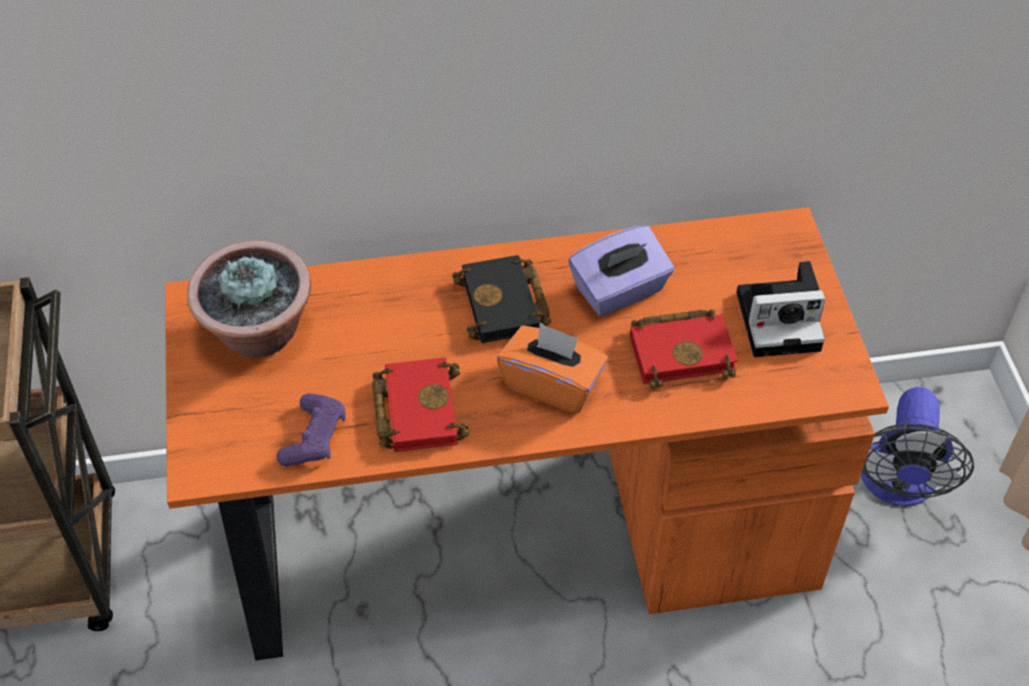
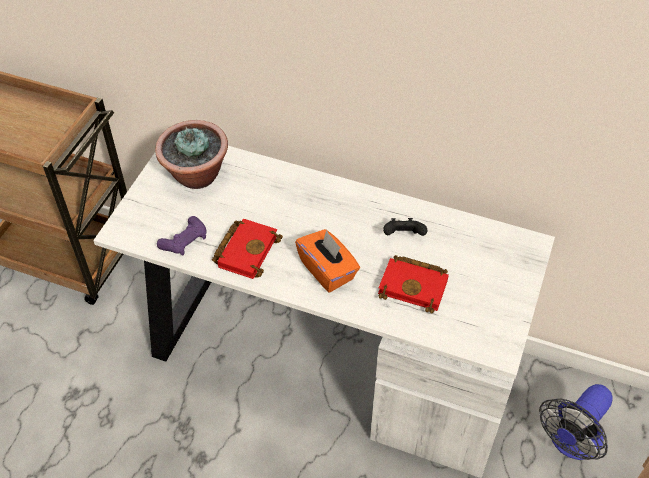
camera: 30 degrees right, 0 degrees up
(505, 306) = (333, 216): black book -> none
(514, 534) = (325, 358): orange desk -> white desk
(619, 291) = (403, 236): purple tissue box -> black game controller
(781, 320) = (487, 294): camera -> none

